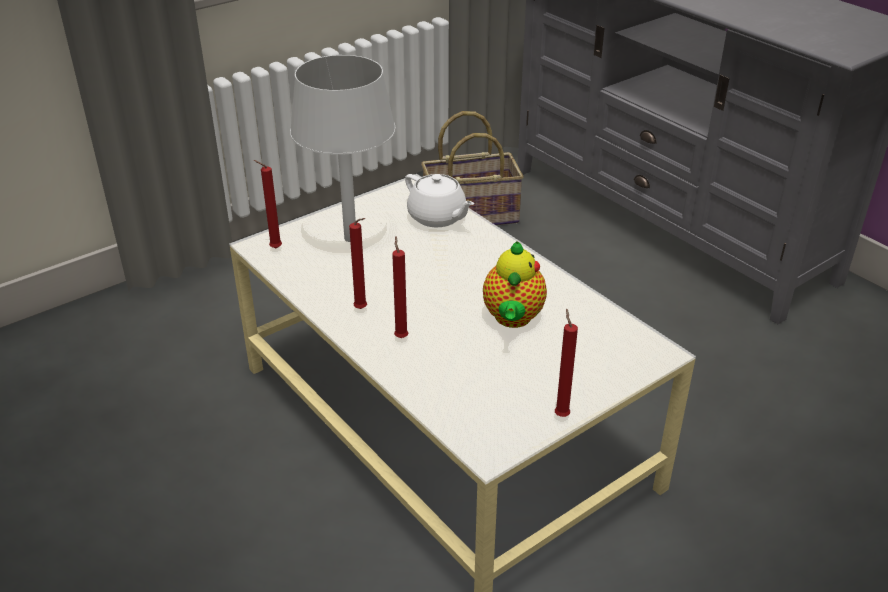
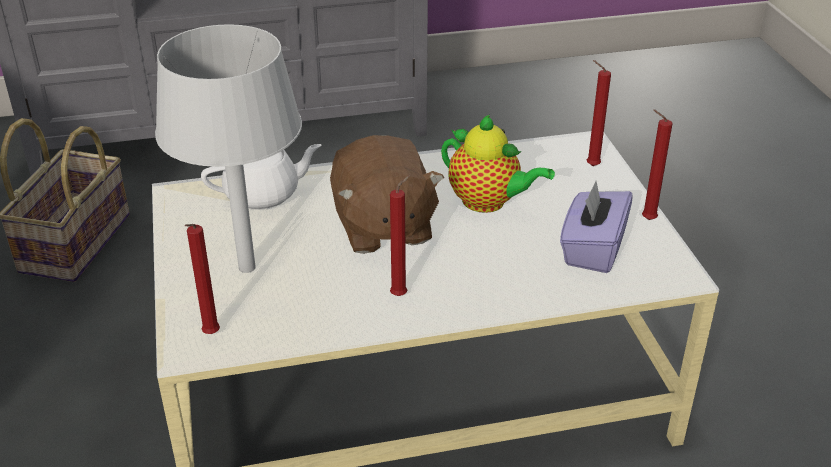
camera: 65 degrees left, 0 degrees up
(401, 336) = (470, 280): red candle -> red candle (590, 165)
(437, 278) = (382, 227): none -> brown plush toy
(489, 391) = (592, 249): none -> purple tissue box

